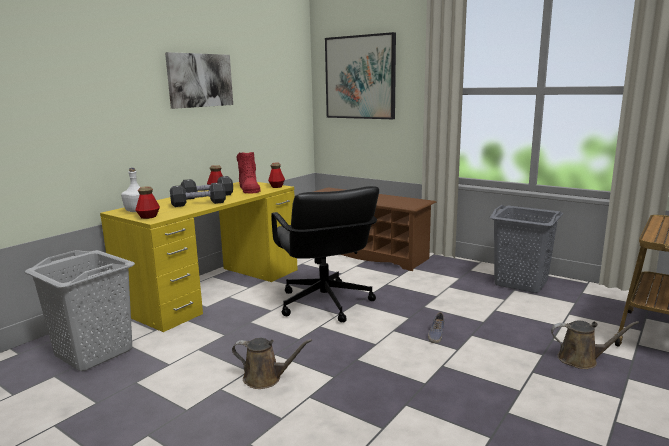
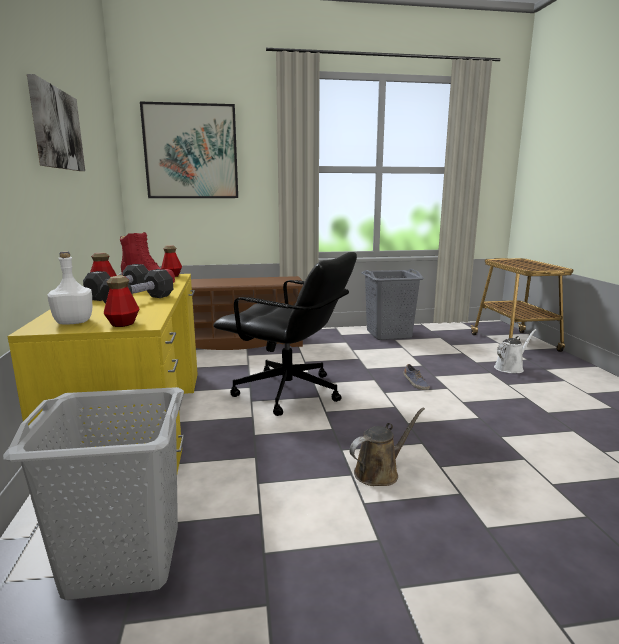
camera: 45 degrees left, 0 degrees up
(581, 359) = (510, 368): brown watering can -> white watering can

